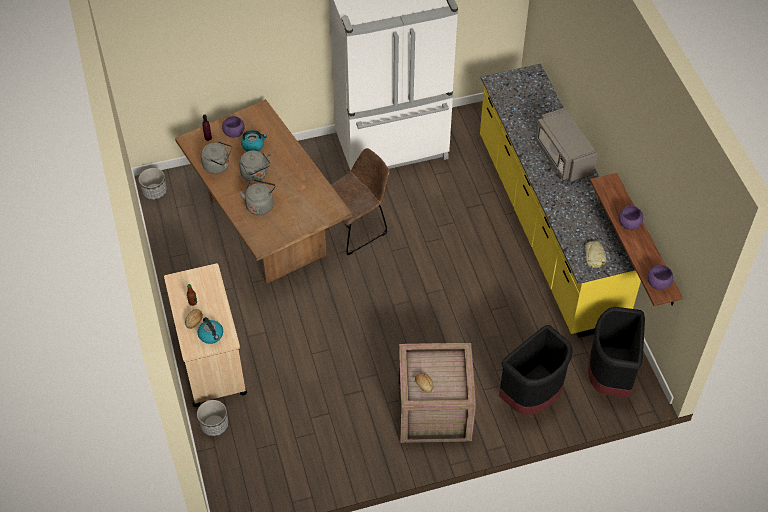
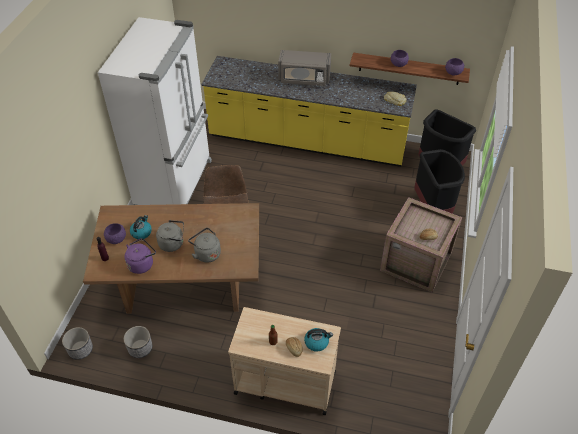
camera: 60 degrees left, 5 degrees down
(214, 425) = (351, 407): planter -> planter (140, 348)
(218, 166) = (142, 264): grey kettle -> purple kettle

